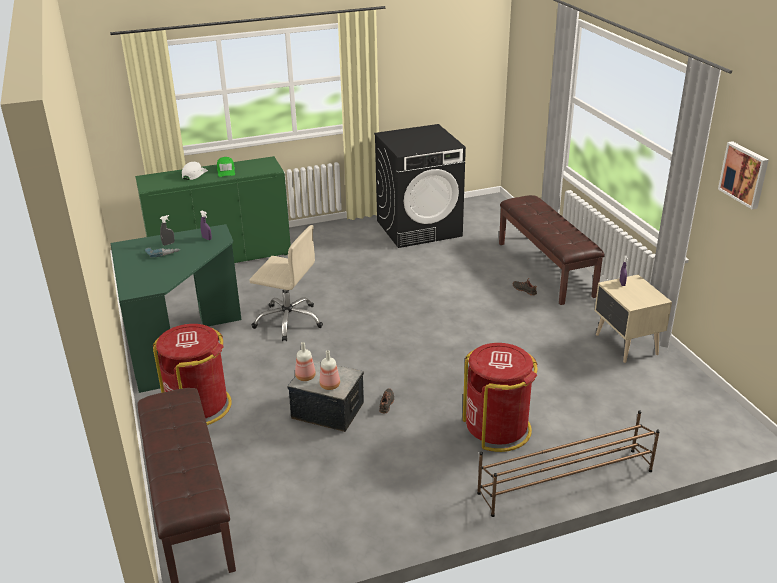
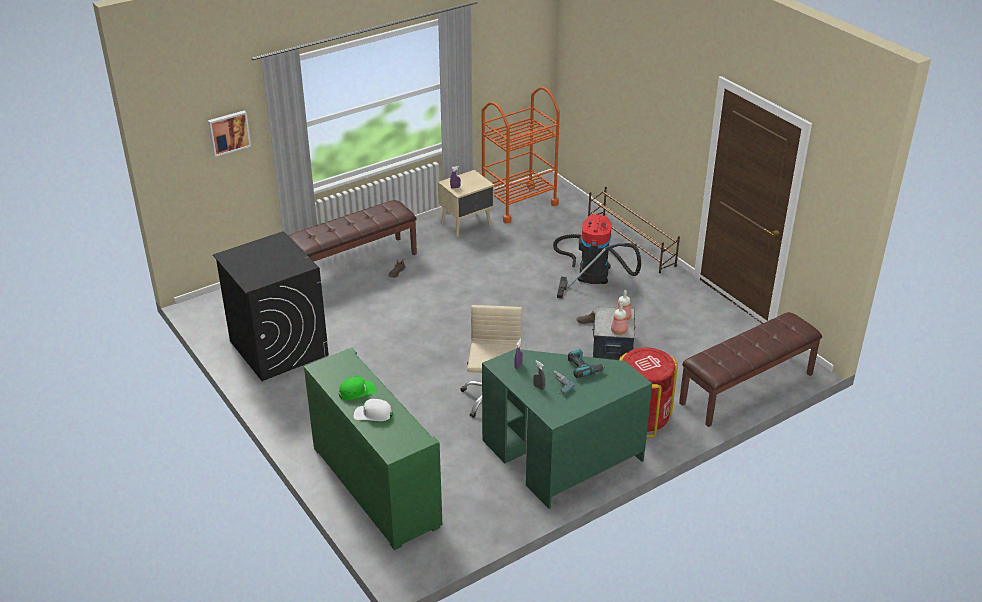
camera: 105 degrees left, 5 degrees up
(175, 268) = (584, 368): none -> power drill
(497, 429) = (593, 271): red trash can -> vacuum cleaner
(683, 394) = (518, 203): none -> orange cart
(744, 174) = (488, 56): picture -> picture (228, 132)

